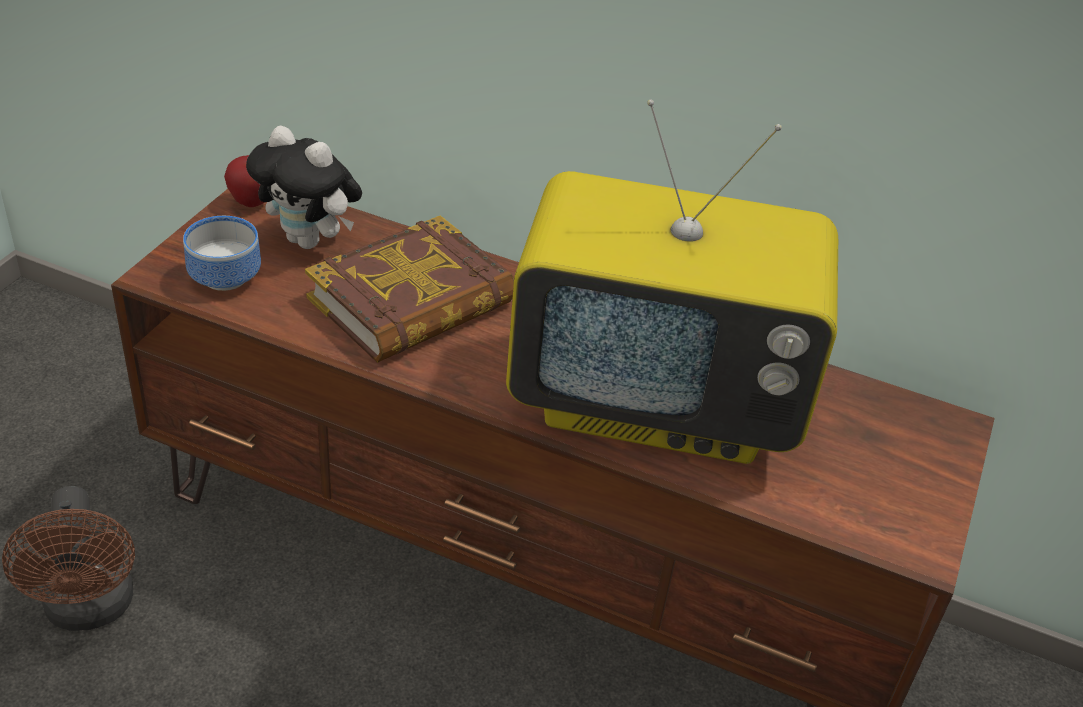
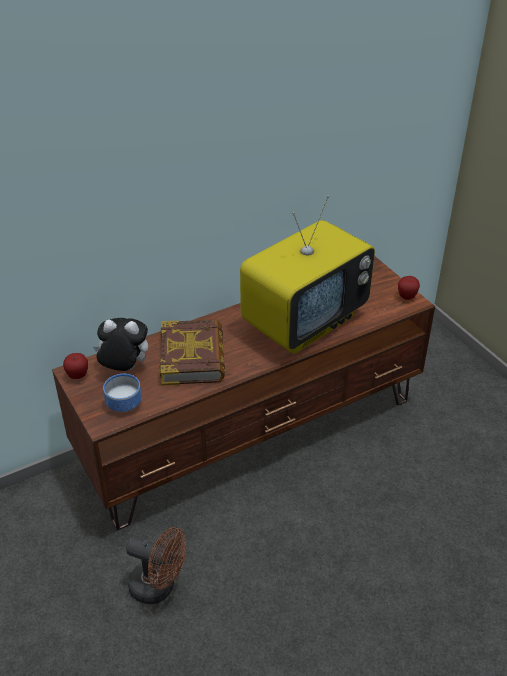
camera: 50 degrees left, 0 degrees up
(310, 241) = (124, 369): plush toy -> plush toy turned 150 degrees counterclockwise
(922, 529) = (406, 297): none -> apple

